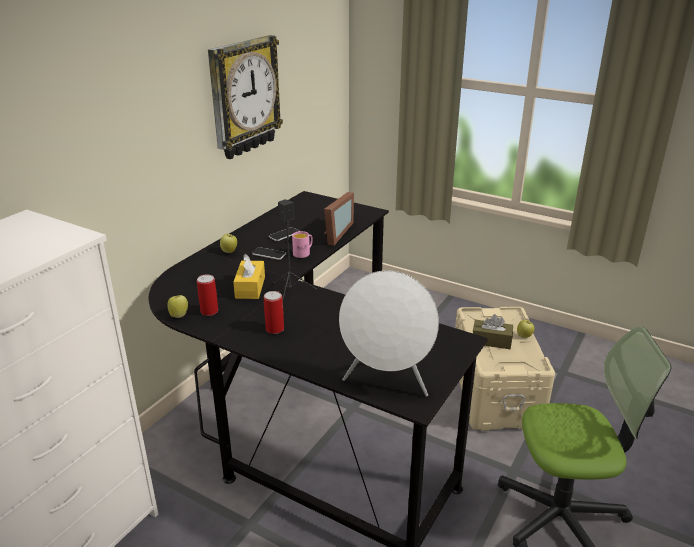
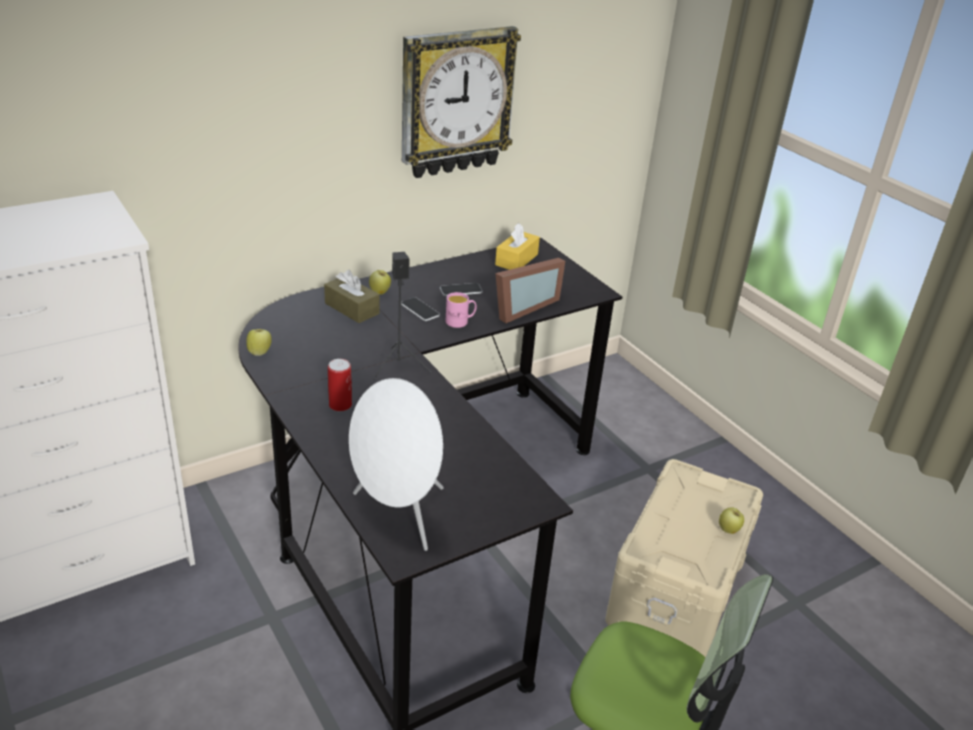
camera: 25 degrees right, 5 degrees up
(209, 311) = (293, 359): can -> none
(250, 287) = (361, 345): yellow tissue box -> yellow tissue box (516, 260)
(491, 341) = (677, 519): brown tissue box -> brown tissue box (352, 308)

